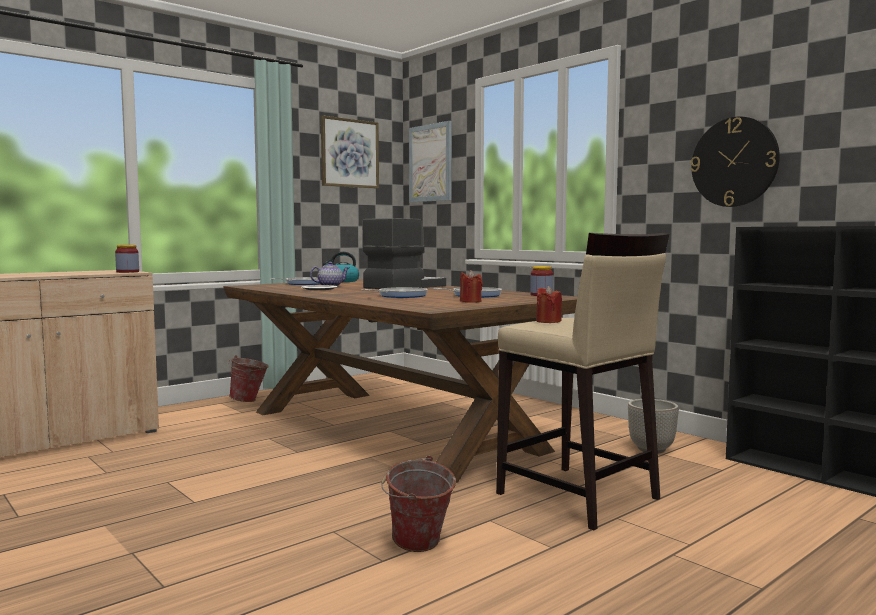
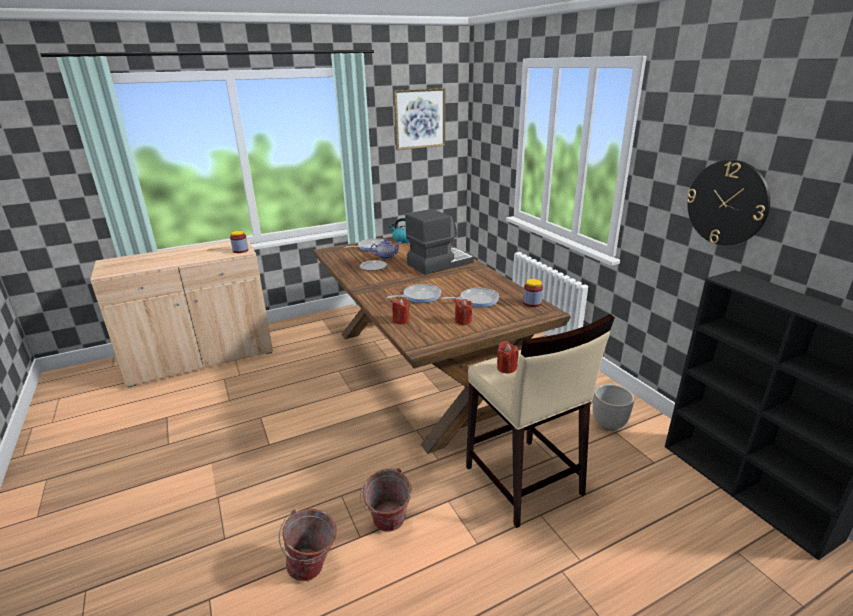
camera: 15 degrees right, 20 degrees up
(249, 401) = (342, 318): bucket -> bucket (313, 569)
(391, 303) = (401, 320): none -> red candle
(430, 163) = (486, 126): picture -> none

